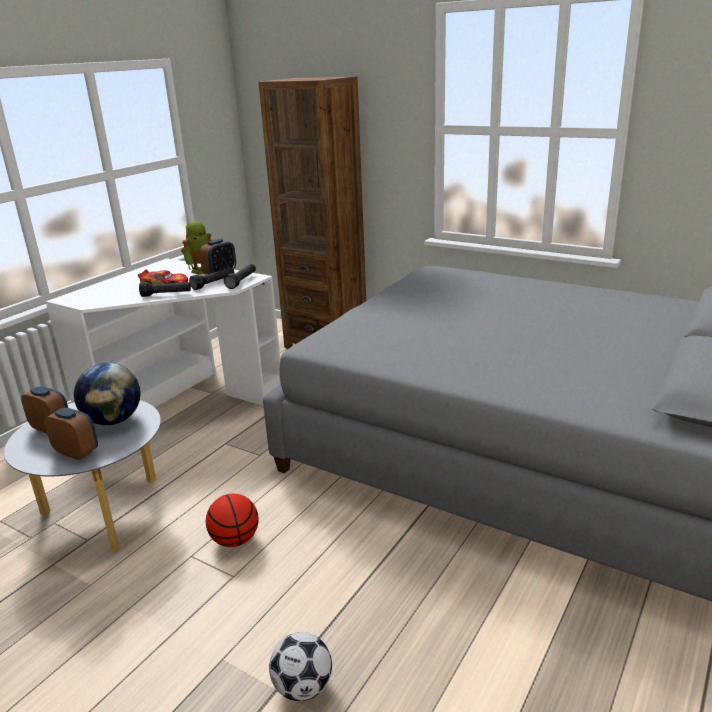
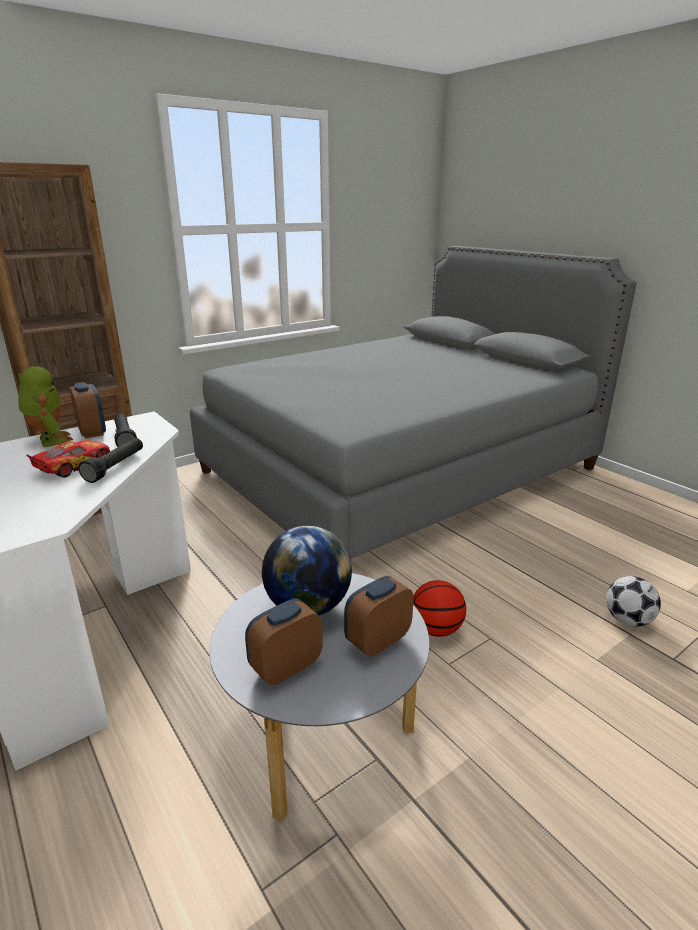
camera: 70 degrees left, 0 degrees up
(242, 281) = (146, 425): black flashlight -> none

